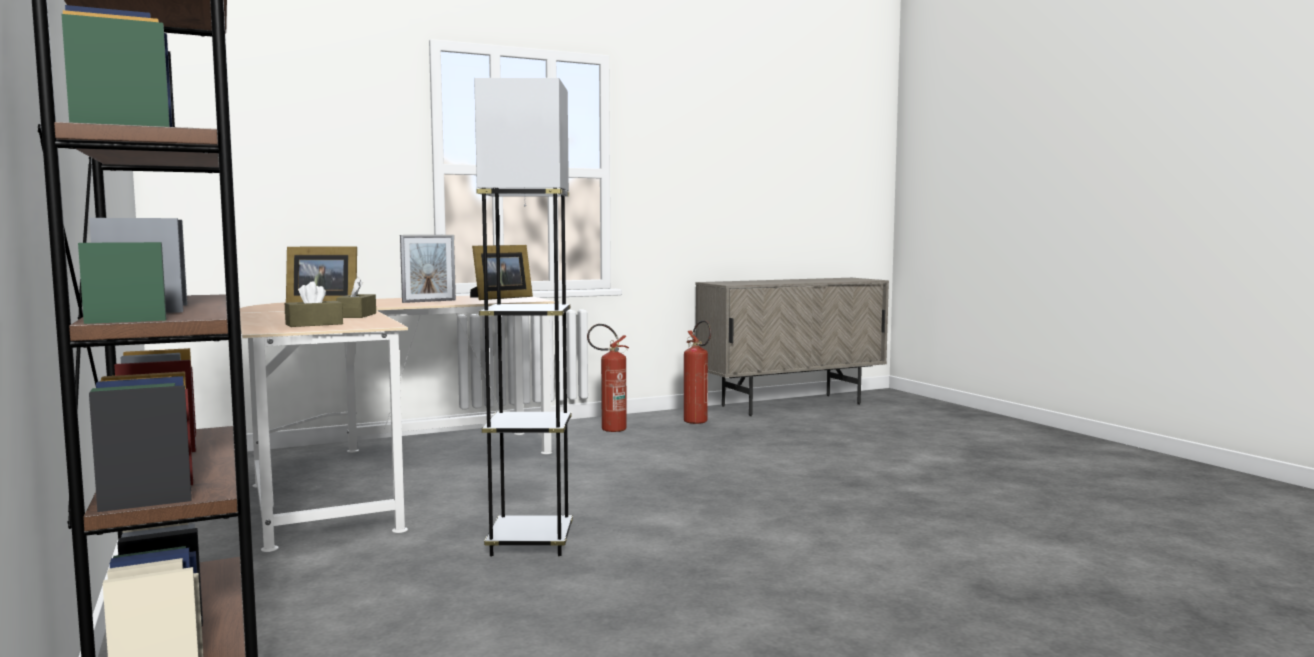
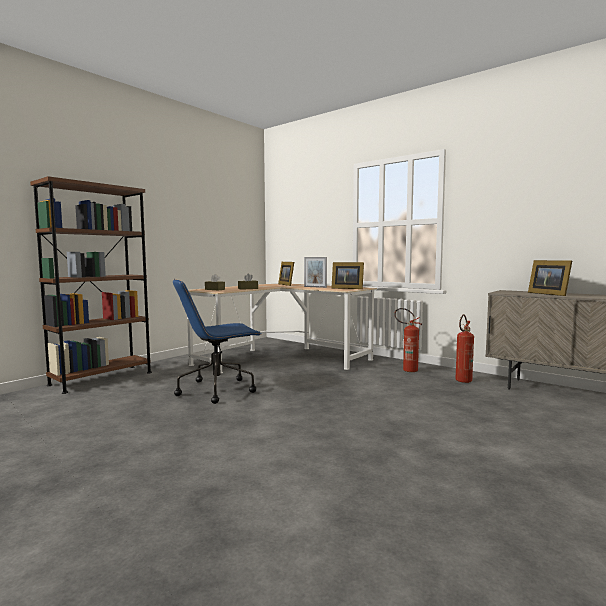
camera: 65 degrees right, 0 degrees up
(530, 543) = (218, 390): grey floor lamp -> blue office chair
(771, 281) = (548, 294): none -> picture frame

